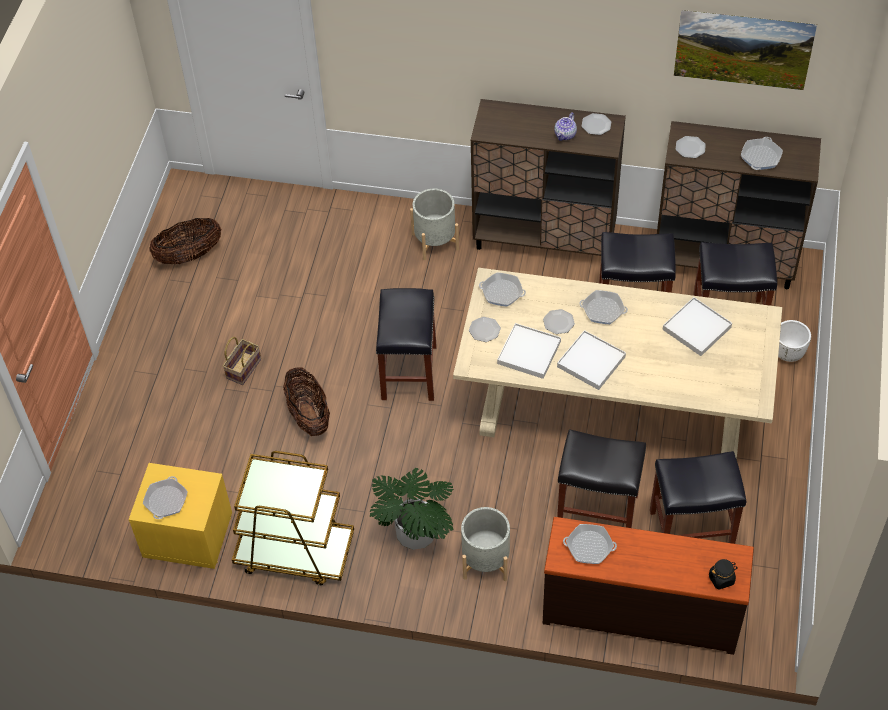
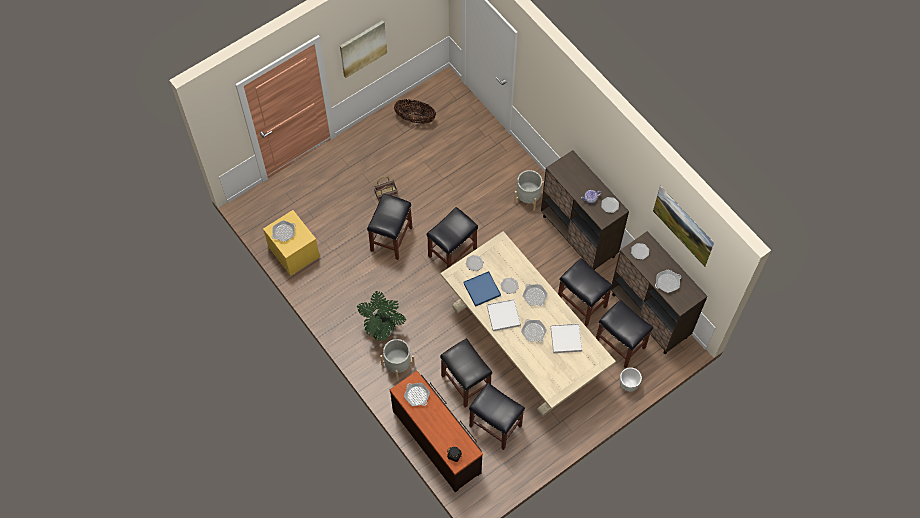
camera: 40 degrees right, 10 degrees up
(80, 156) = (363, 48): none -> picture
(294, 552) = (327, 295): brown cart -> none
(309, 415) = (391, 238): basket -> black stool
(502, 292) = (500, 251): frying pan -> frying pan (533, 332)
(529, 352) = (482, 289): white tray -> blue tray

